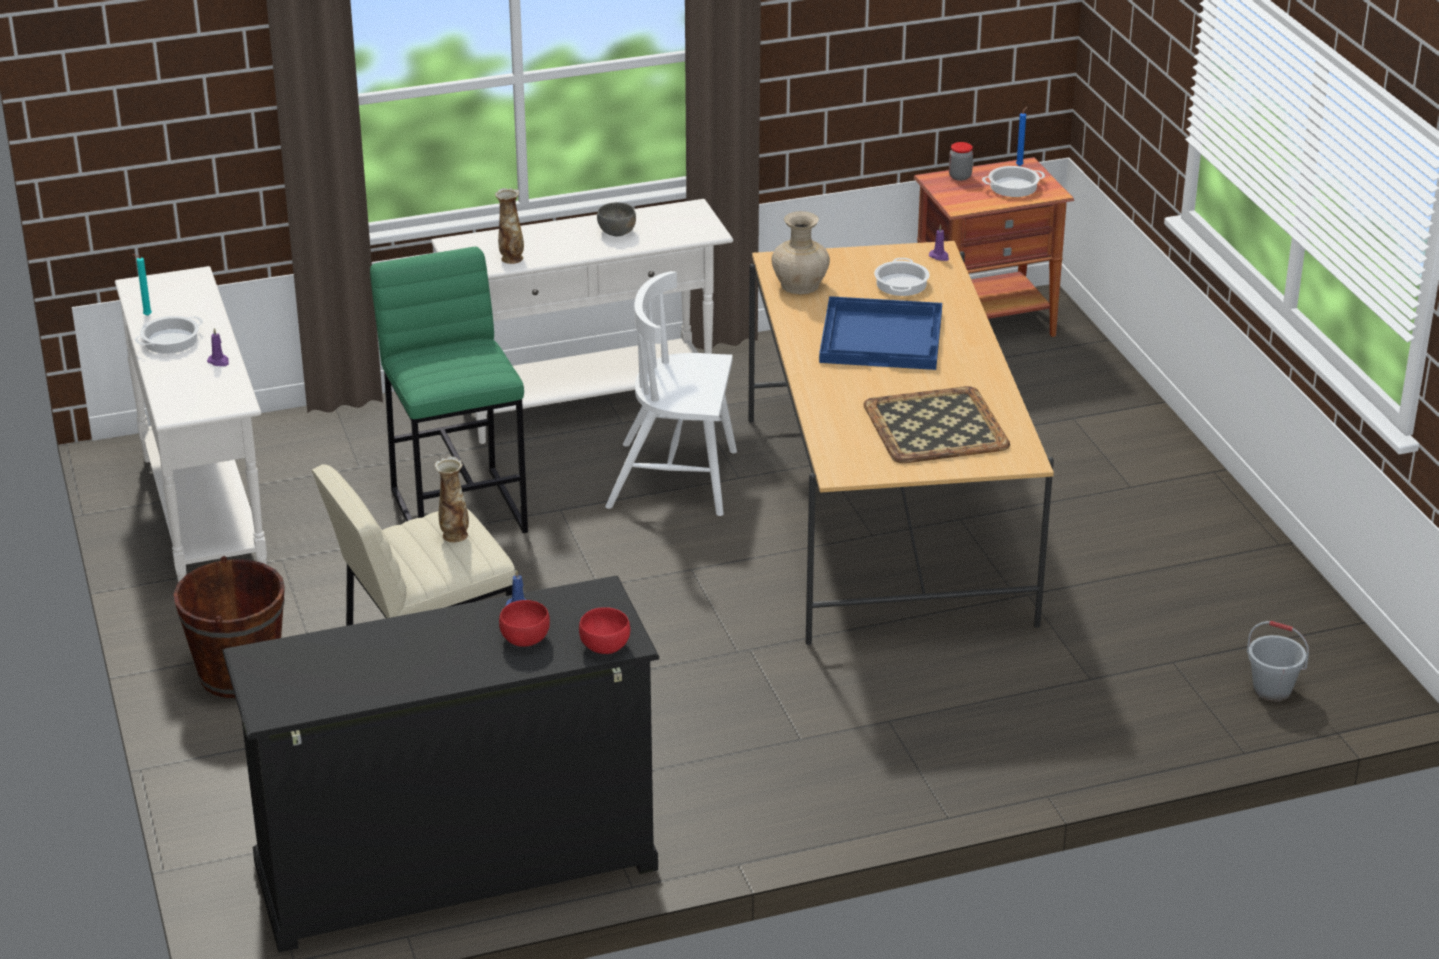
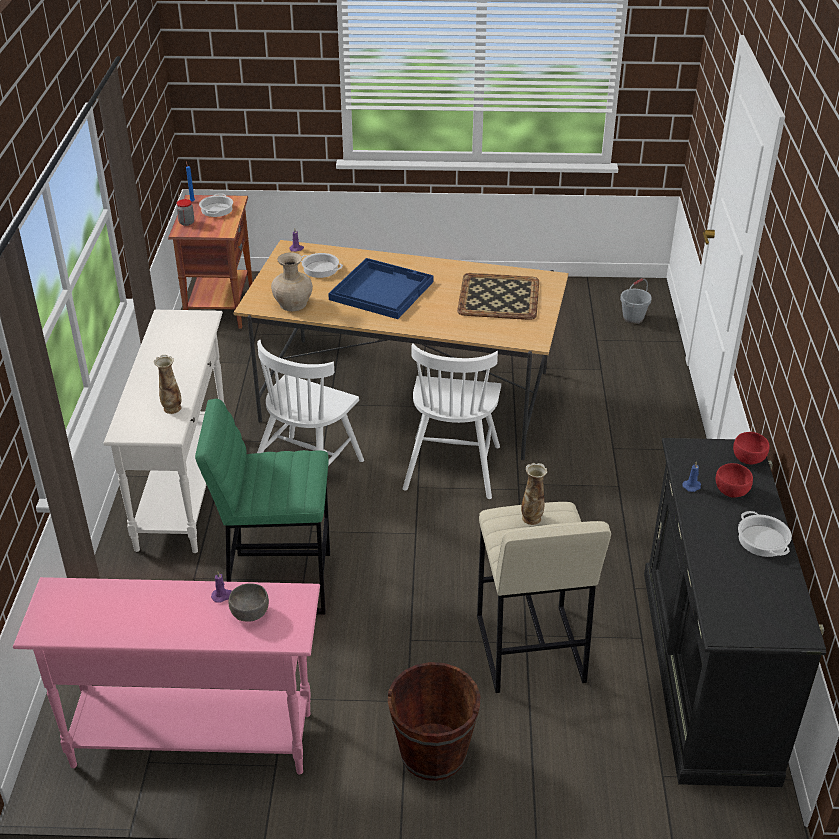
camera: 70 degrees left, 5 degrees up
(146, 316) = (103, 632): turquoise candle -> none
(170, 340) = (161, 621): cooking pot -> cooking pot (762, 540)
(204, 517) = (192, 739): white console table -> pink console table
(617, 232) = (172, 354): grey bowl -> grey bowl (250, 613)
(760, 586) = (453, 463): none -> white chair

